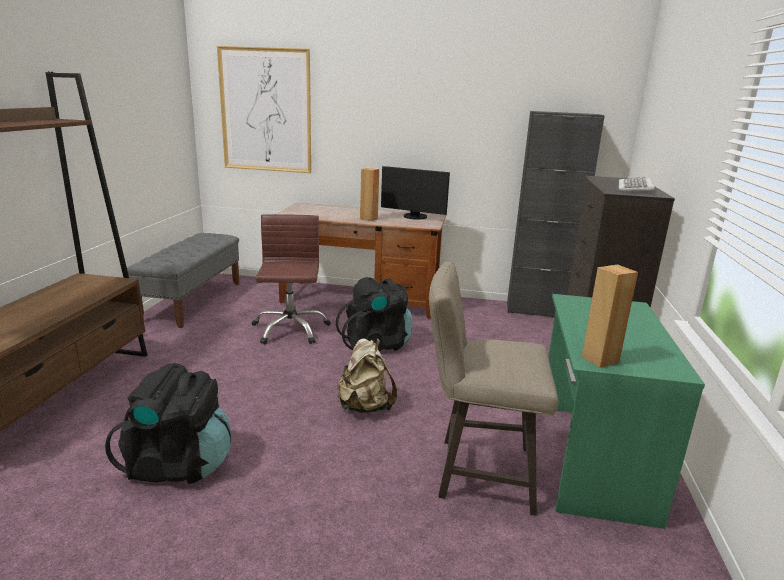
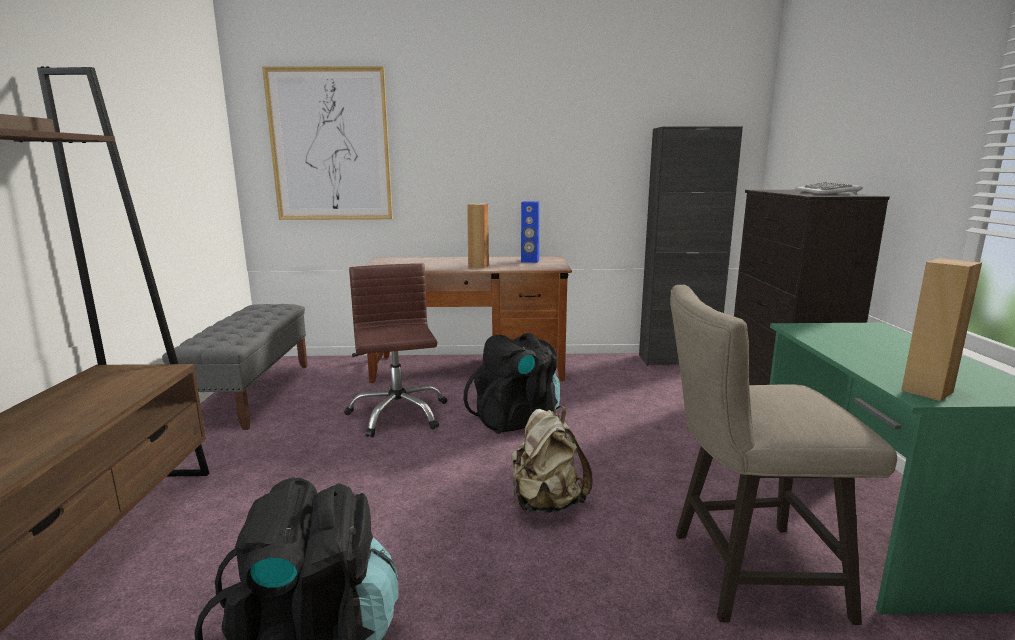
camera: 10 degrees left, 5 degrees down
(414, 217) = (530, 261): monitor -> blue speaker

